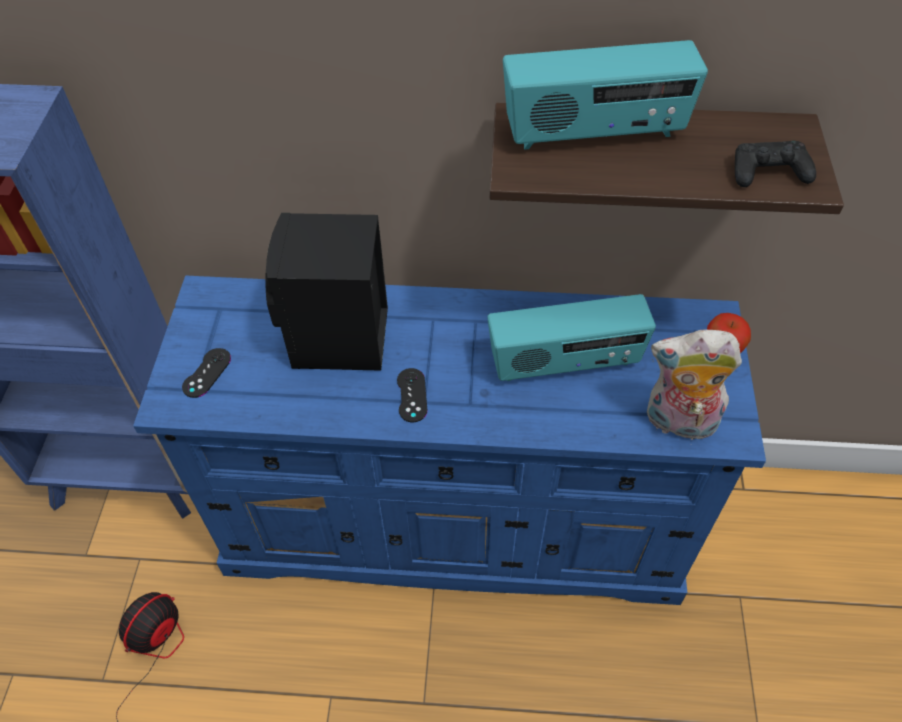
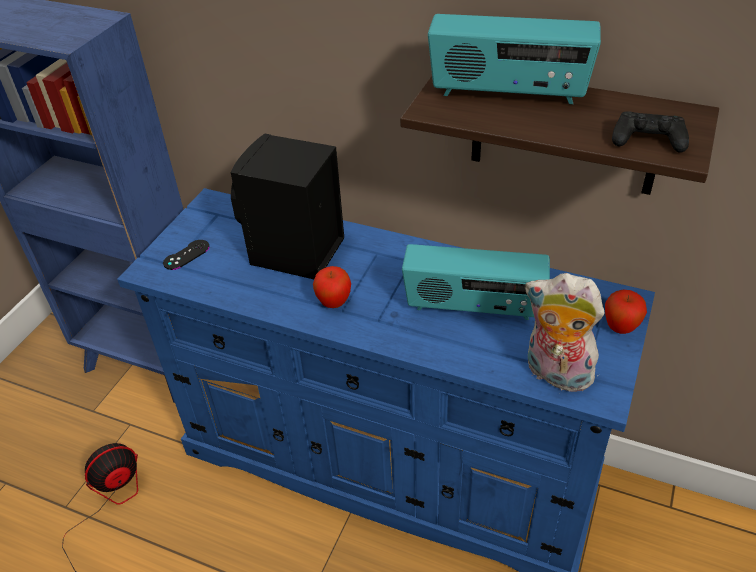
camera: 20 degrees right, 10 degrees down
(412, 395) = (334, 303): black game controller -> apple

